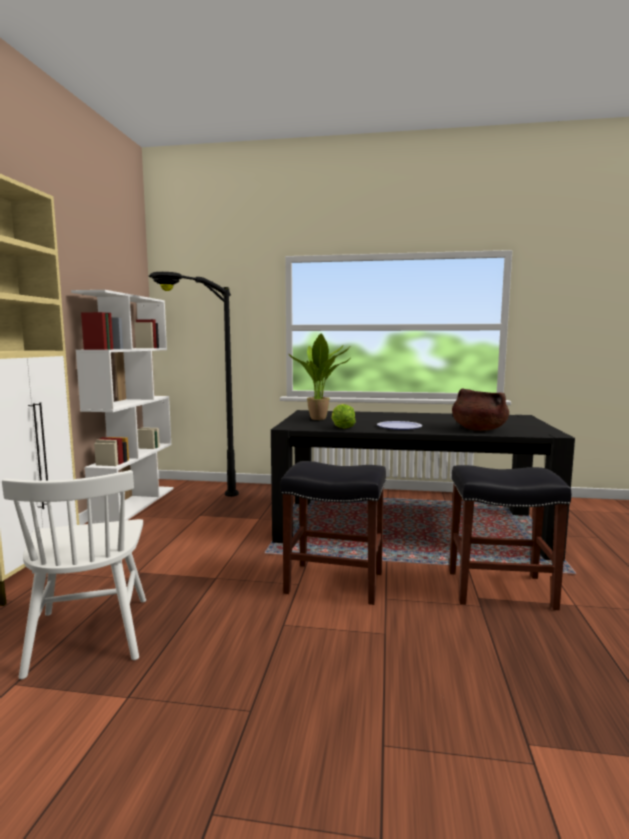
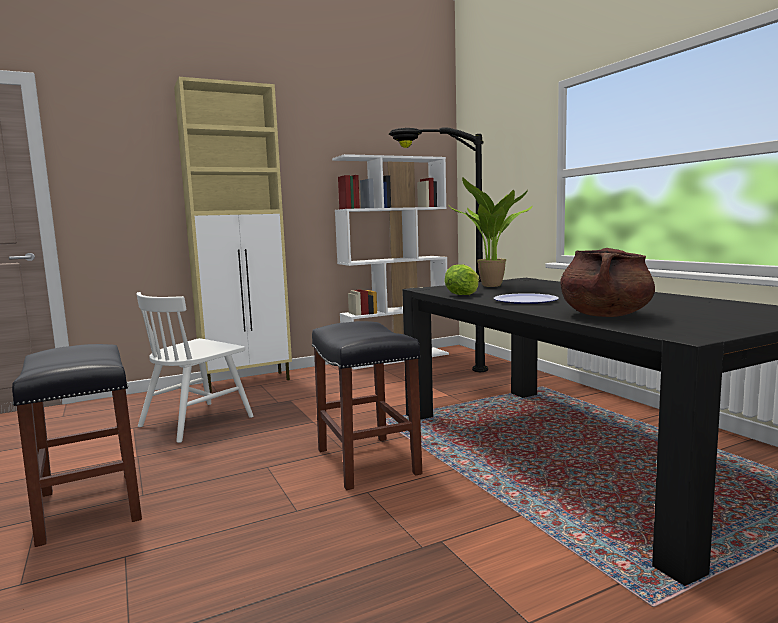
camera: 55 degrees right, 0 degrees up
(498, 589) = (485, 550): black stool -> black stool (88, 506)

